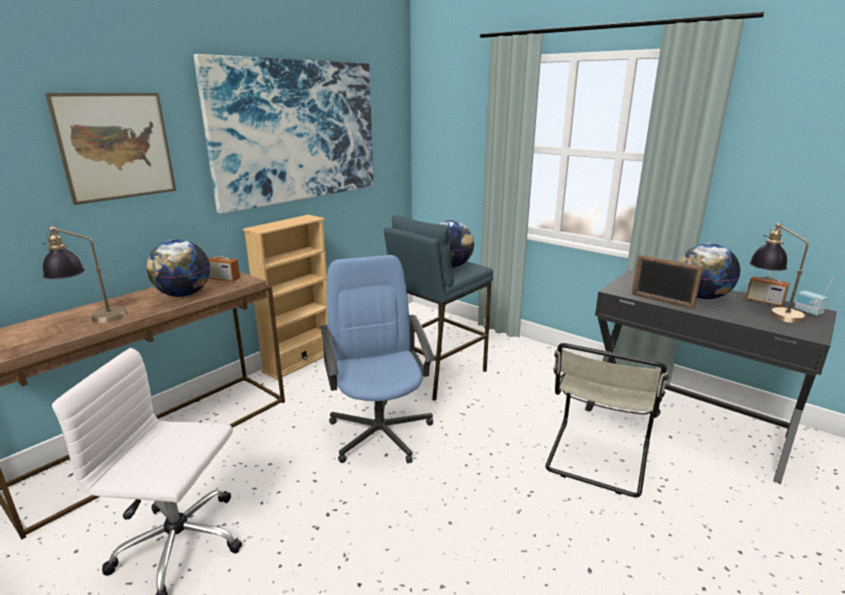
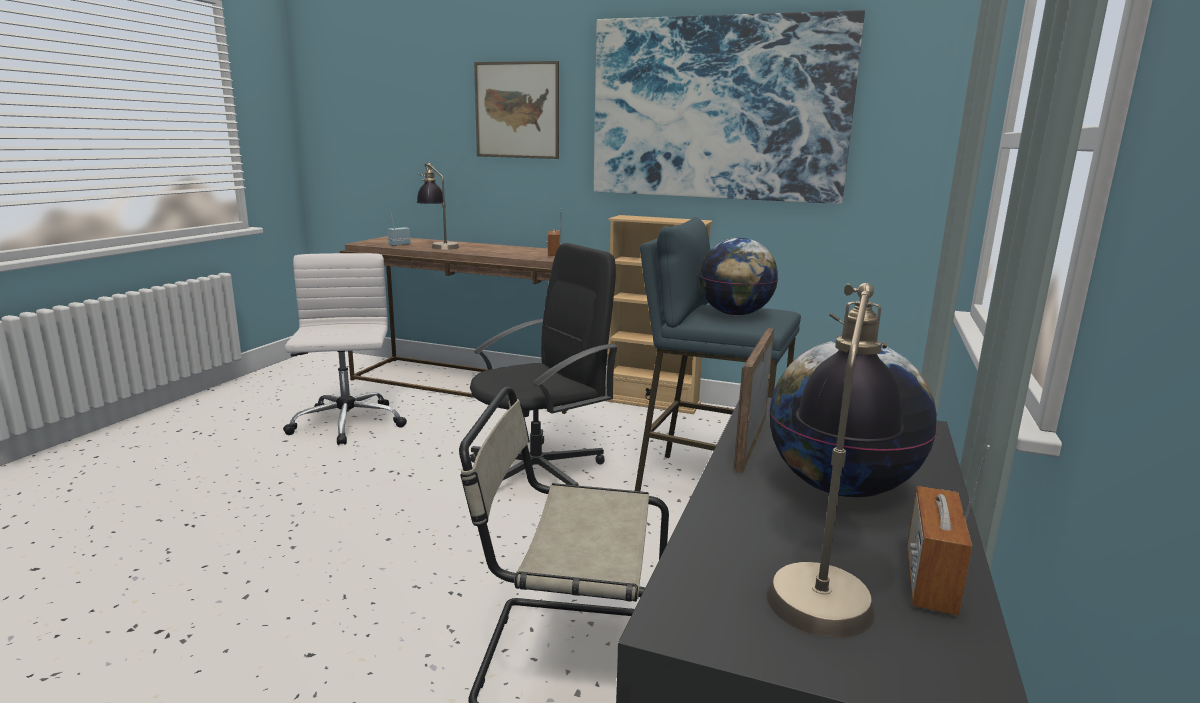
camera: 70 degrees right, 5 degrees down
(183, 295) = (503, 252): globe -> none
(380, 432) = (539, 471): blue office chair -> black office chair
(807, 312) = (926, 659): radio -> radio (399, 245)

